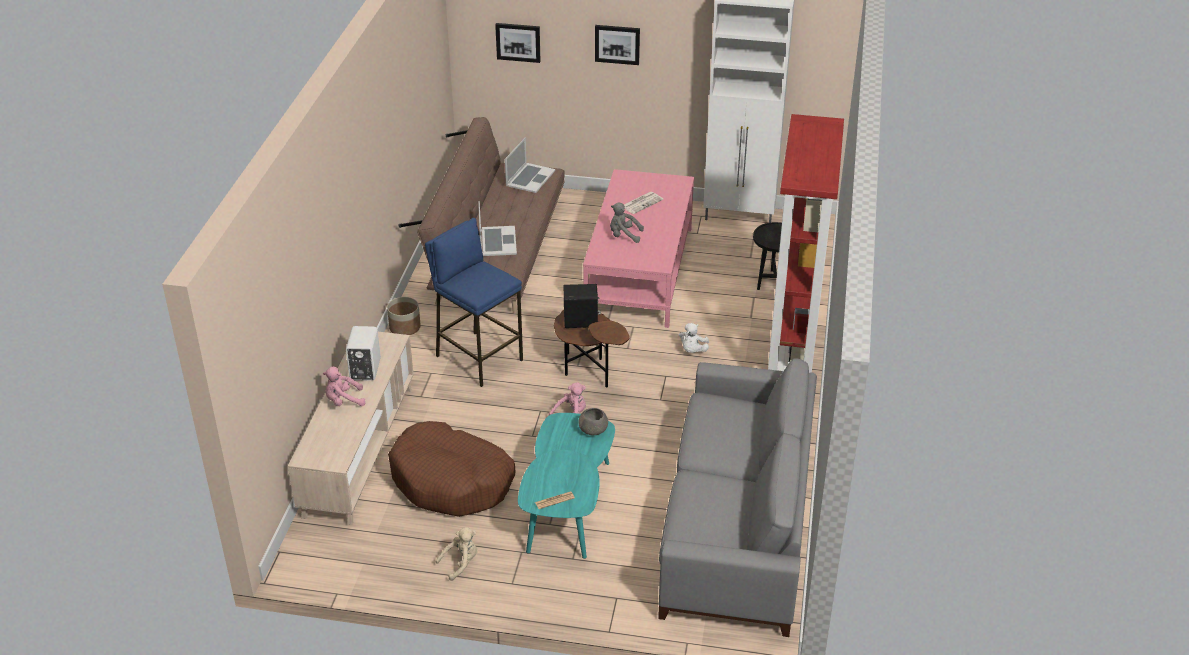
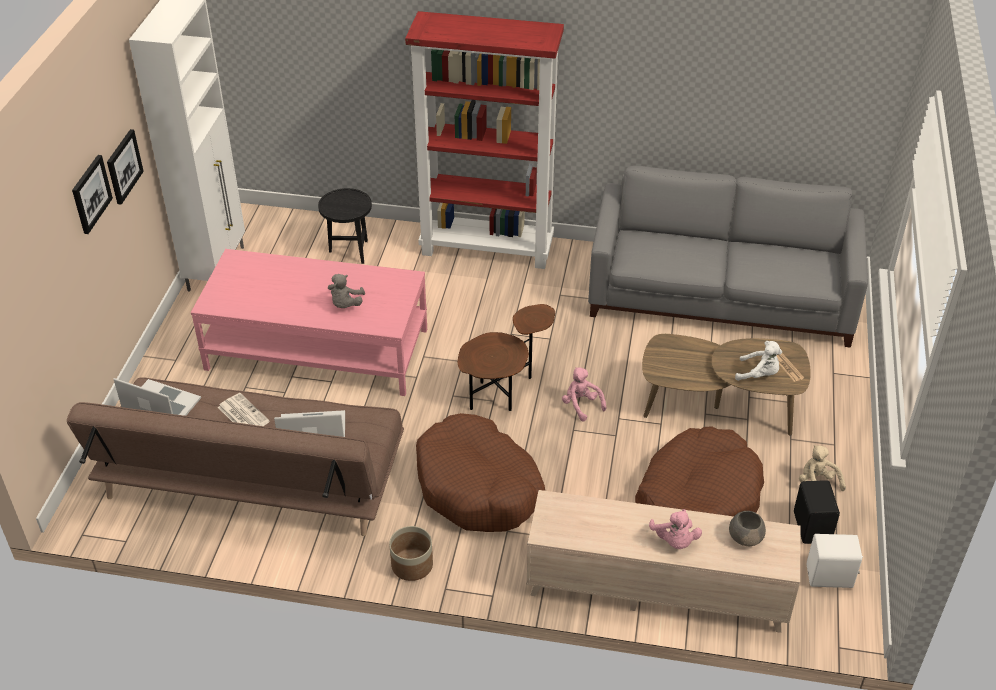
camera: 90 degrees left, 5 degrees up
(364, 370) = (612, 527): white speaker -> white speaker (830, 577)
(478, 358) = (478, 487): blue stool -> brown dog bed
(518, 42) = (31, 289): picture -> picture (123, 166)
(568, 505) = (719, 406): turquoise coffee table -> brown coffee table
(581, 322) = (486, 356): black speaker -> black speaker (813, 527)
(593, 430) = (668, 348): grey bowl -> grey bowl (746, 537)
(641, 203) = (276, 290): newspaper -> newspaper (242, 414)
(692, 350) = (468, 313): white plush toy -> white plush toy (759, 374)

